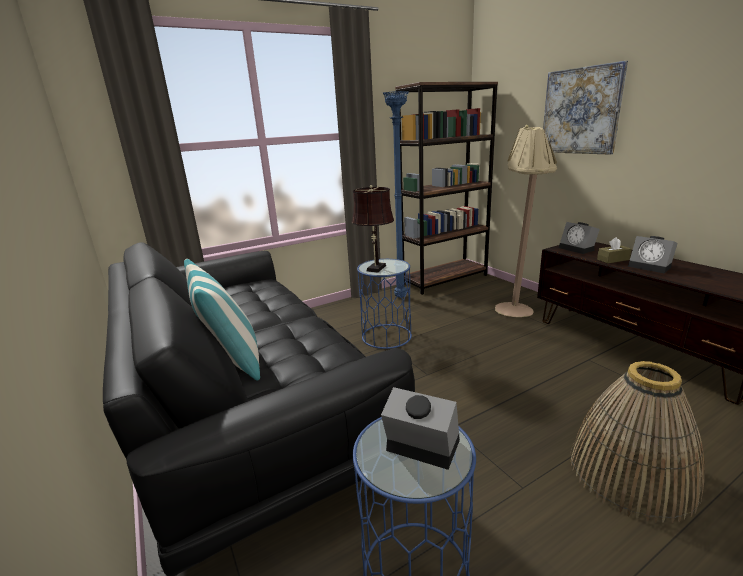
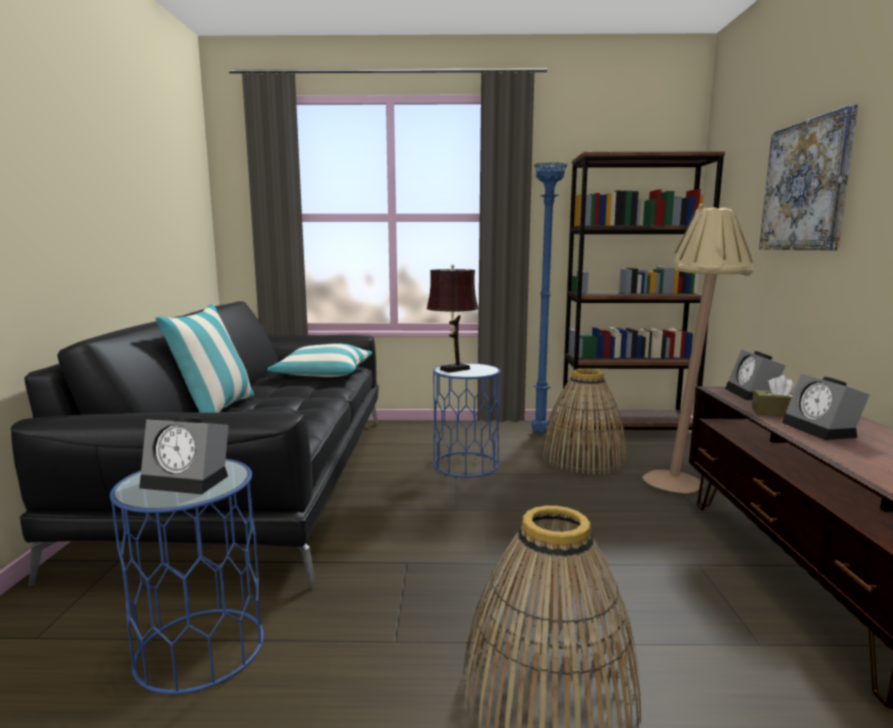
camera: 30 degrees right, 10 degrees down
(254, 295) = (323, 374): none -> pillow
(419, 447) = (189, 480): alarm clock -> alarm clock turned 135 degrees clockwise
(448, 308) = (583, 458): none -> basket

